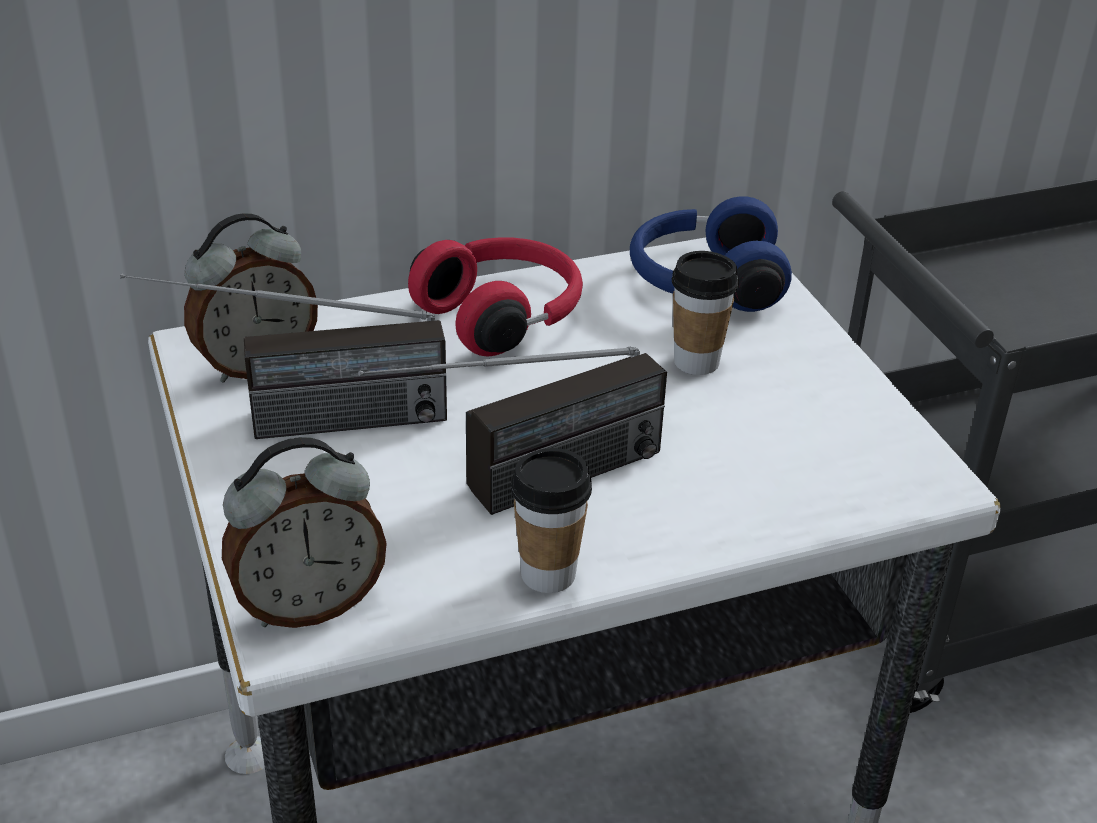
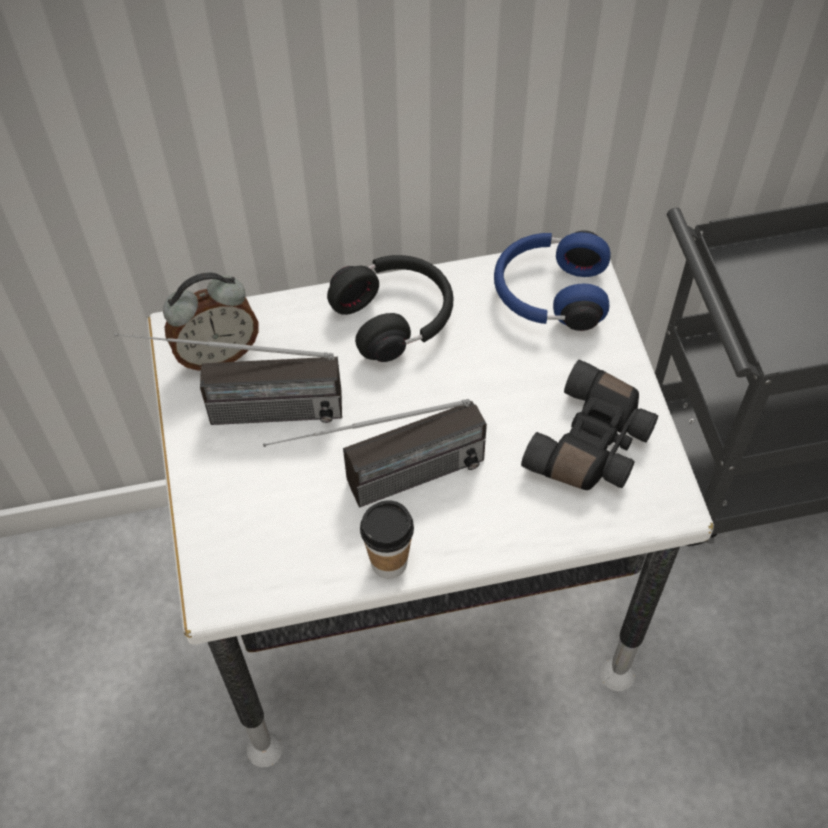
camera: 10 degrees right, 20 degrees up
(309, 604) = (232, 573): alarm clock -> none
(502, 316) = (396, 318): red headphones -> black headphones
(696, 362) = (527, 375): cup -> none
(807, 426) = (593, 444): none -> black binoculars

